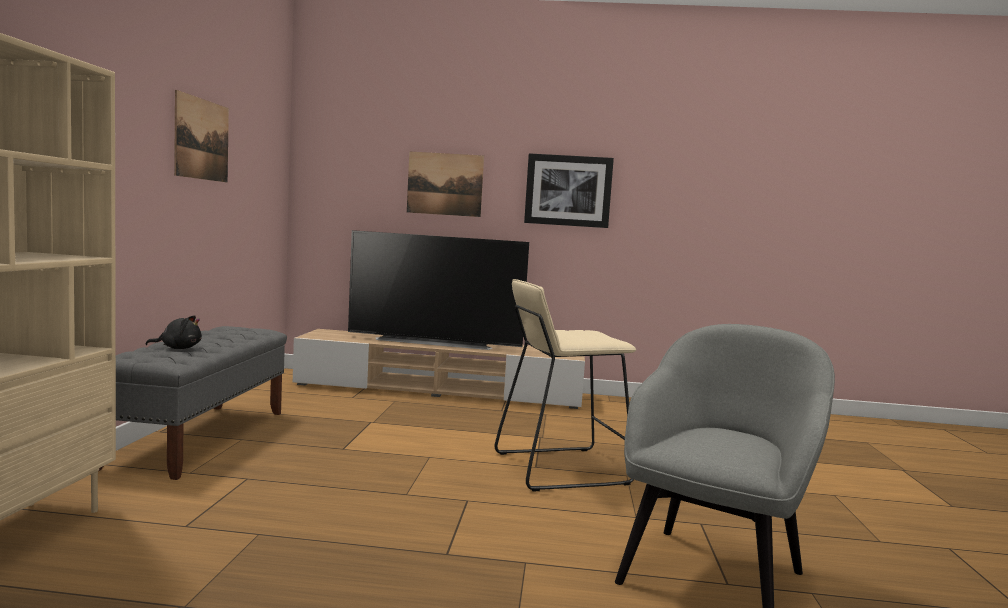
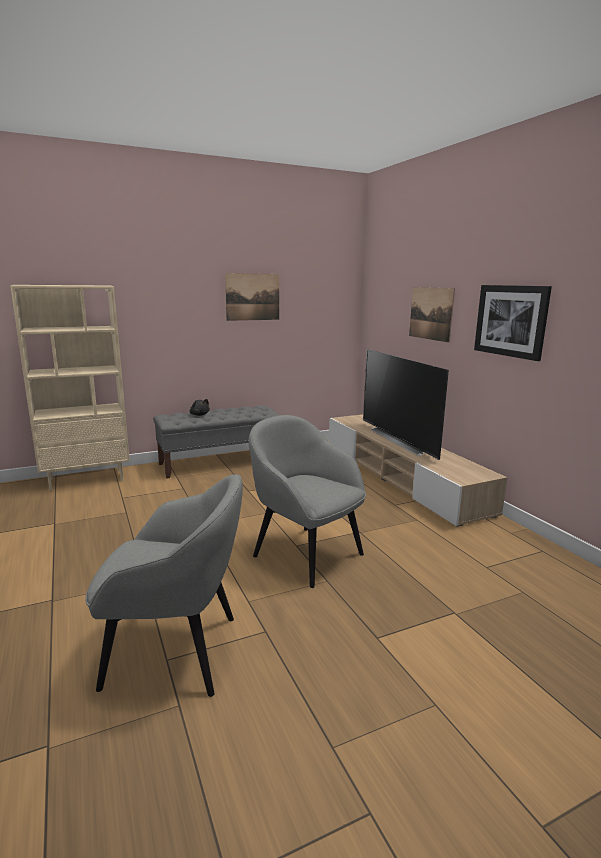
camera: 60 degrees right, 10 degrees up
(560, 468) = (306, 554): beige stool -> grey armchair

